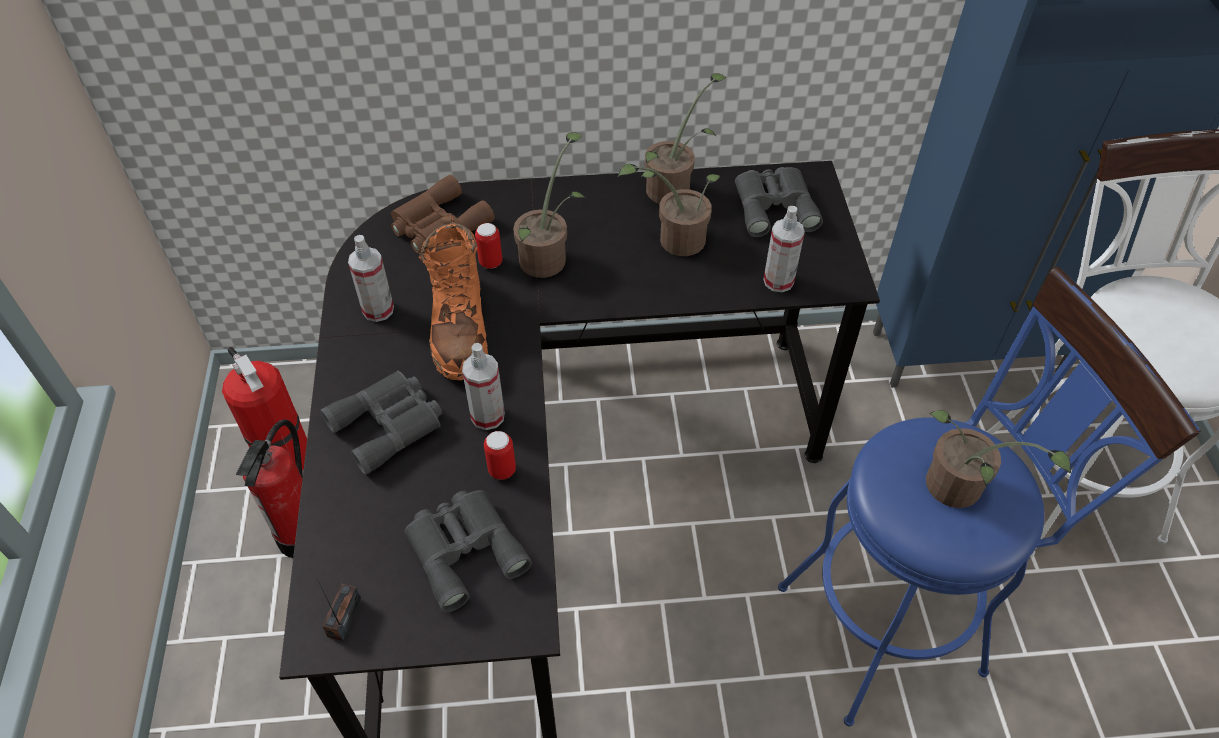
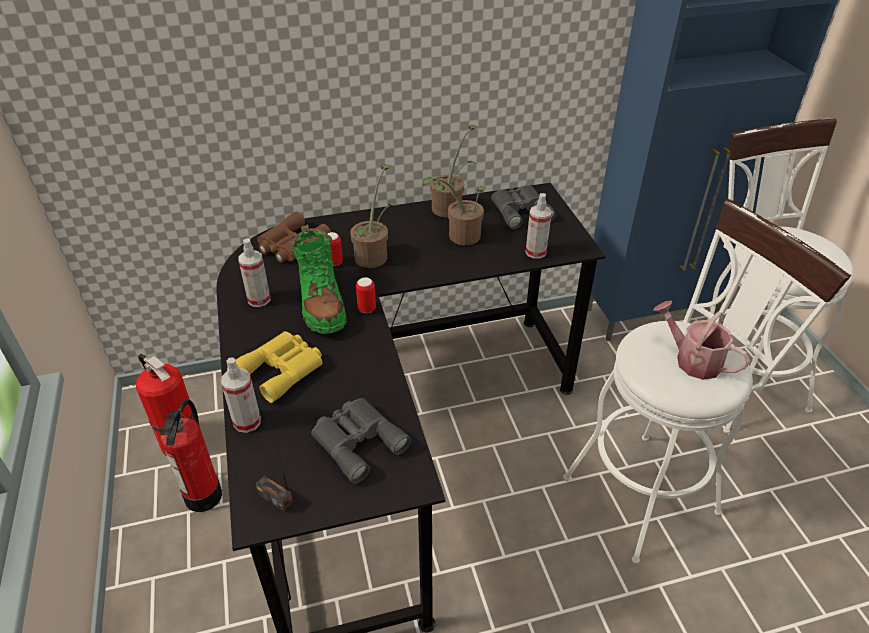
camera: 10 degrees left, 10 degrees down
(345, 617) = (276, 499): radio -> radio turned 60 degrees counterclockwise
(390, 424) = (283, 369): grey binoculars -> yellow binoculars
(459, 328) = (321, 304): orange boot -> green boot
(487, 416) = (354, 355): spray bottle -> spray bottle (247, 422)
(502, 470) = (373, 387): can -> can (367, 309)
(896, 622) = (650, 489): blue stool -> white stool
(958, 491) = (692, 360): potted plant -> watering can

